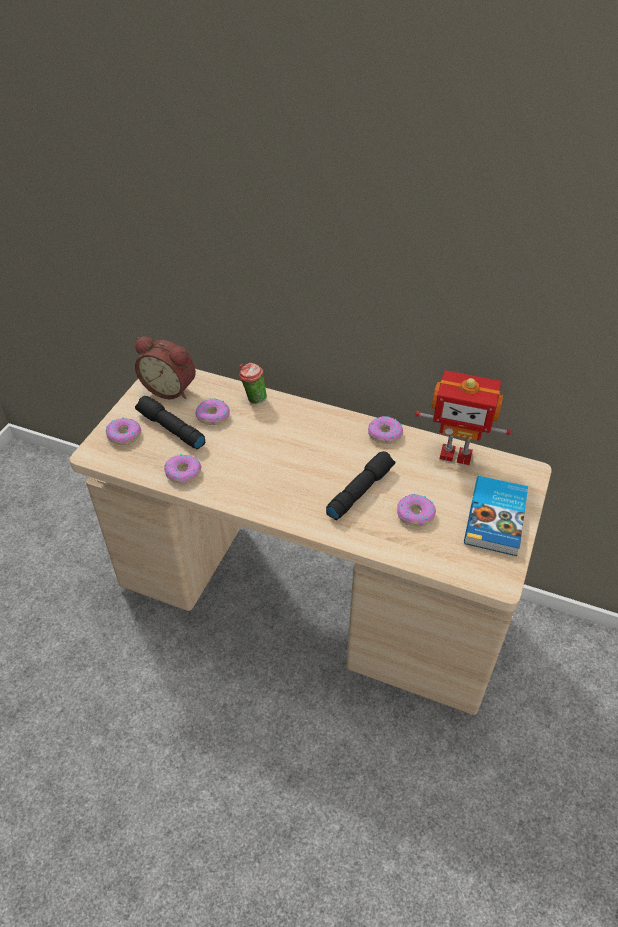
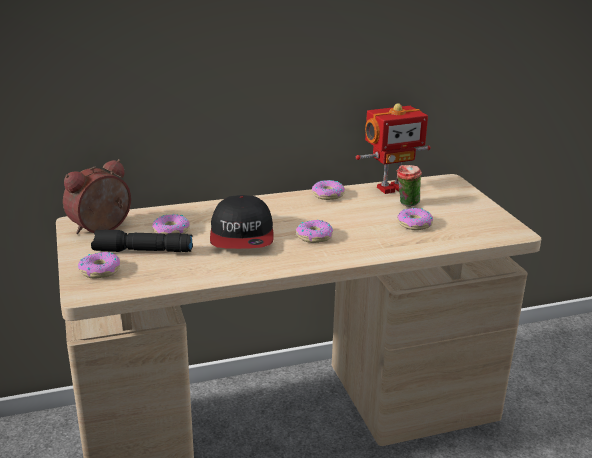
camera: 40 degrees left, 20 degrees down
(170, 388) = (102, 229): alarm clock -> alarm clock turned 150 degrees clockwise
(183, 472) = (197, 271): donut -> donut (314, 236)
(253, 399) = (192, 211): cup -> cup (406, 204)
(257, 449) = (242, 236): none -> cap
(359, 490) = (358, 227): black flashlight -> none
(497, 518) = (466, 206): book -> none

